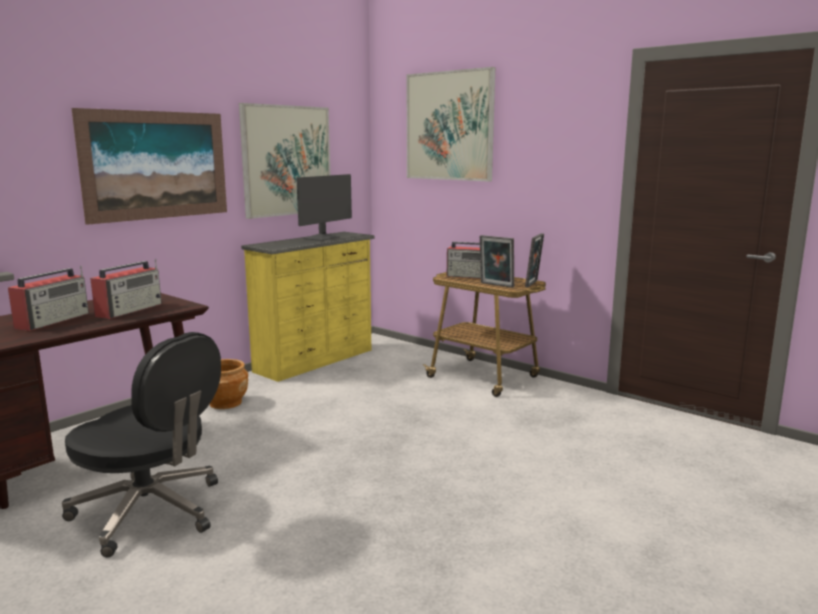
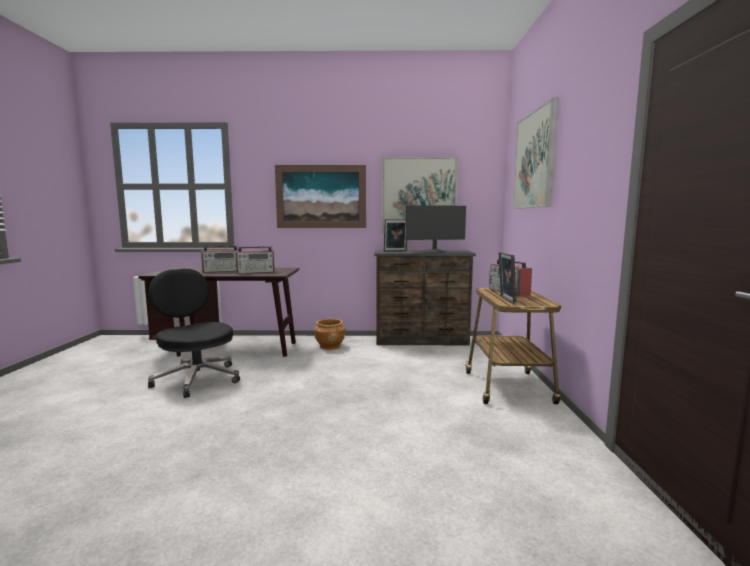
camera: 50 degrees right, 5 degrees down
(151, 512) = (196, 379): black office chair -> black office chair turned 150 degrees clockwise
(316, 361) = (422, 341): yellow dresser -> brown dresser
(533, 284) = (540, 304): picture frame -> picture frame (395, 251)

